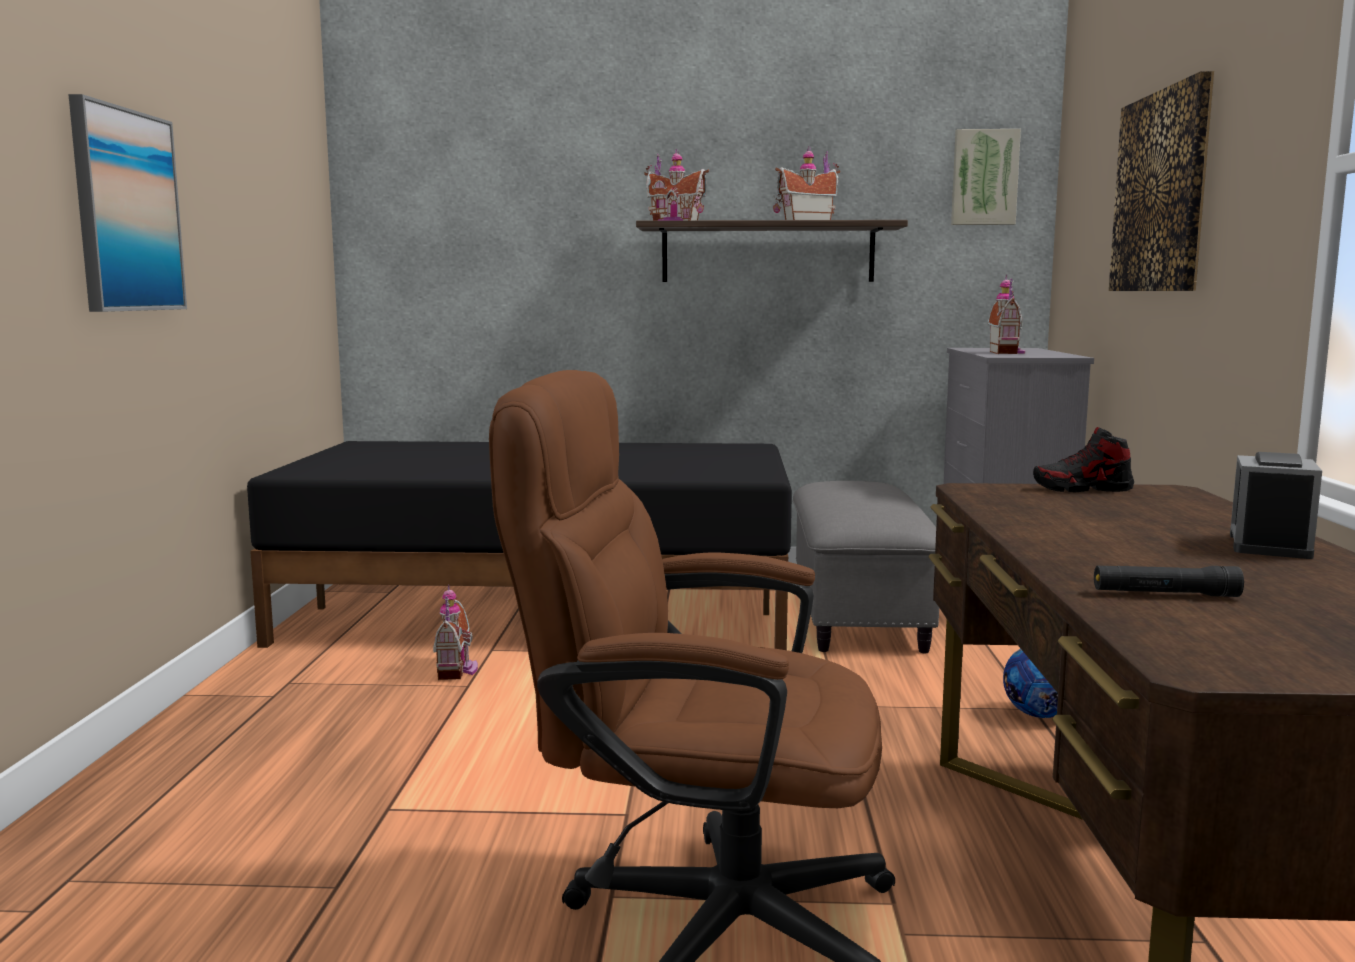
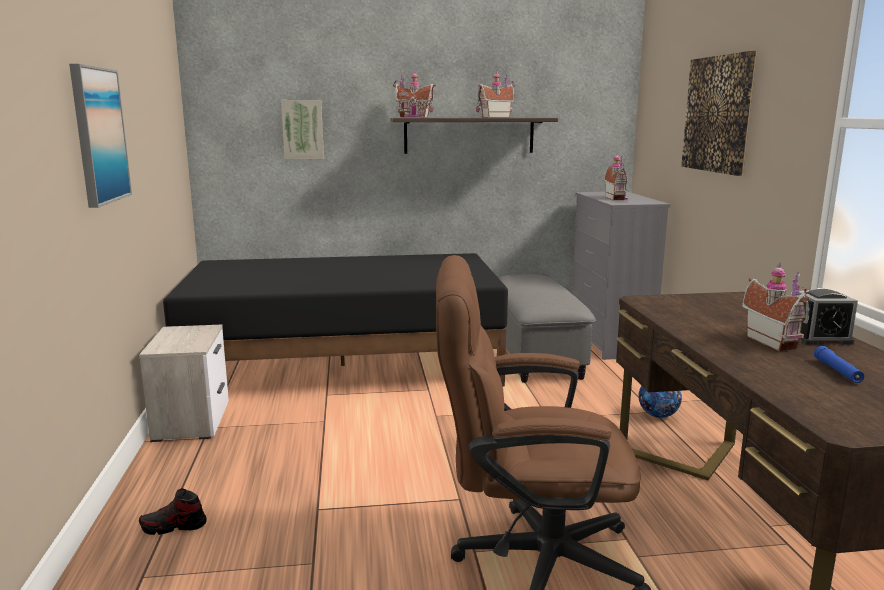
camera: 10 degrees left, 5 degrees up
(270, 671) = (192, 420): none -> nightstand
(458, 670) = (313, 410): toy house -> toy house (774, 342)
(984, 177) = (597, 89): picture -> picture (303, 129)
(1082, 489) = (699, 298): shoe -> shoe (174, 527)
(1165, 594) = (794, 379): black flashlight -> none
(1264, 588) = (837, 371): none -> blue flashlight
(1269, 545) = (820, 338): alarm clock -> alarm clock turned 105 degrees counterclockwise

